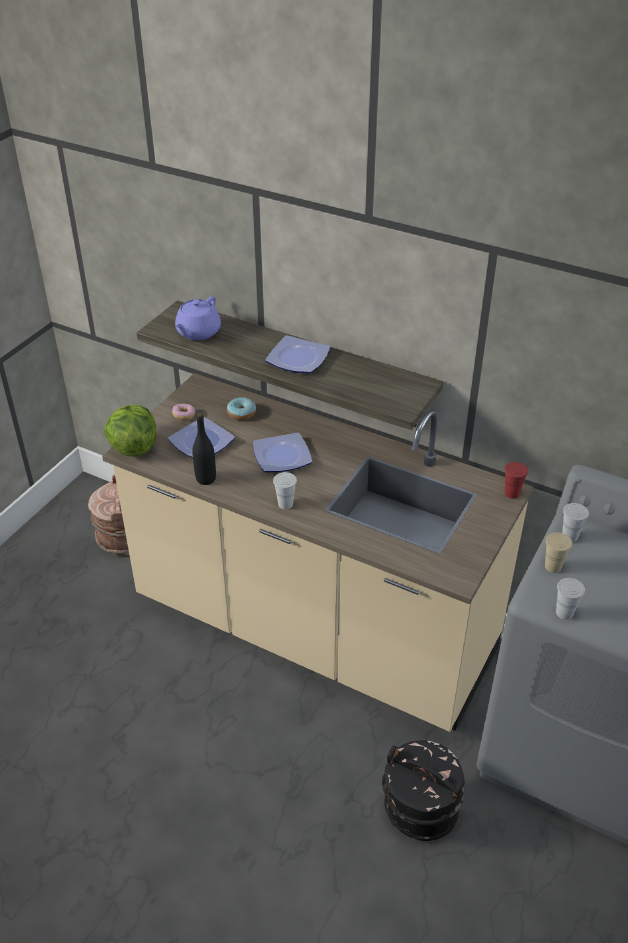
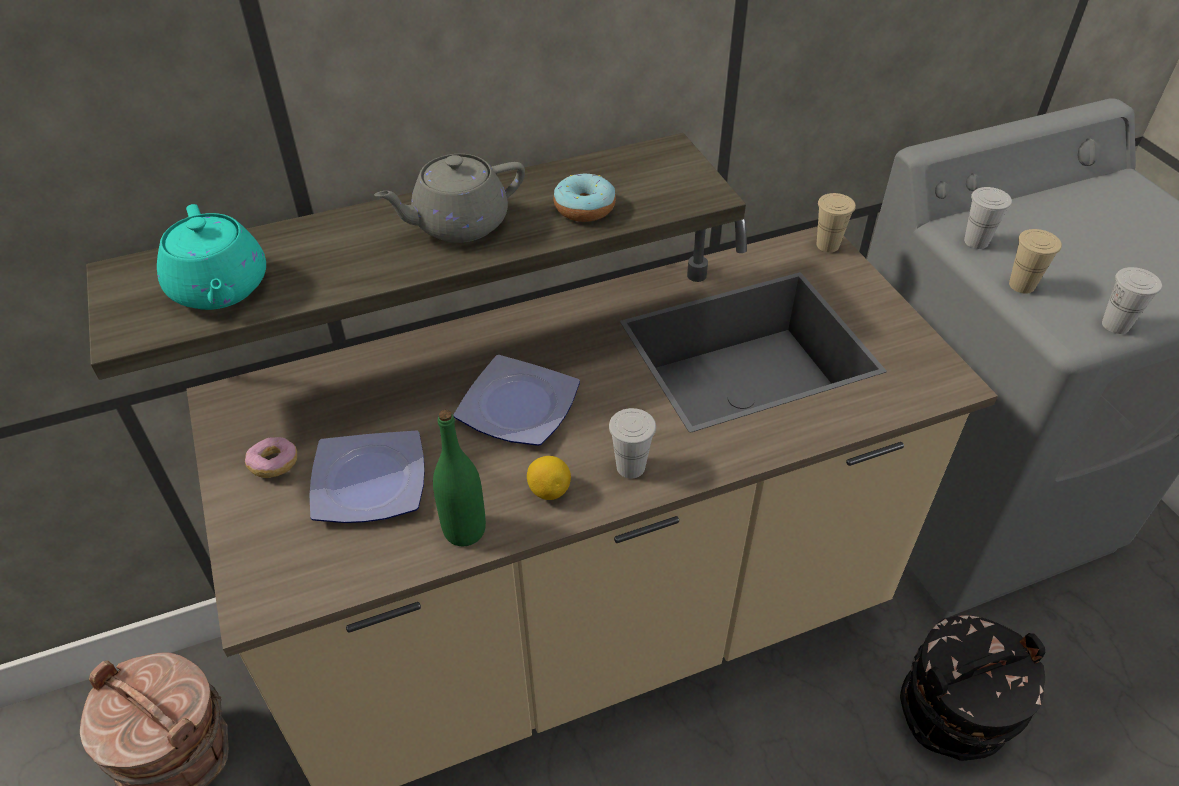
camera: 50 degrees left, 5 degrees up
(133, 447) = (263, 584): lettuce -> none
(198, 332) = (220, 289): purple teapot -> turquoise teapot
(206, 479) = (464, 530): black bottle -> green bottle
(241, 413) = (362, 392): donut -> donut (584, 208)
(248, 489) = (549, 490): none -> lemon
(298, 359) = (458, 224): plate -> grey teapot
(512, 493) = (827, 245): red cup -> beige cup

